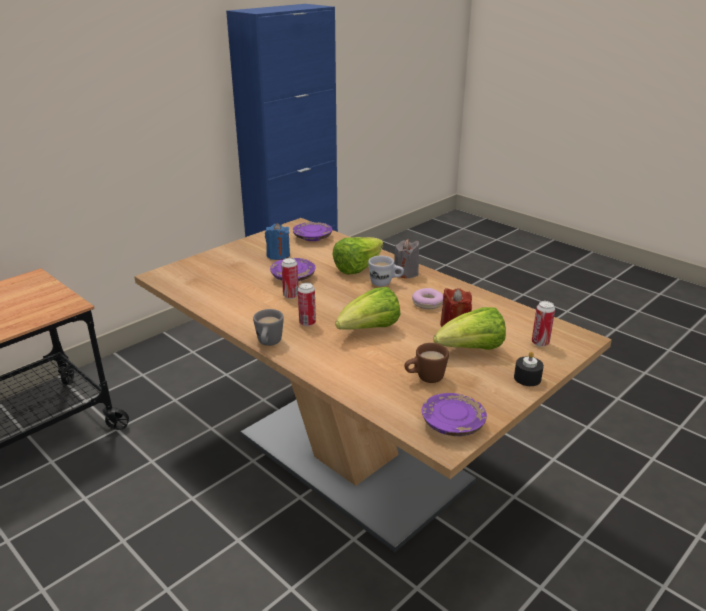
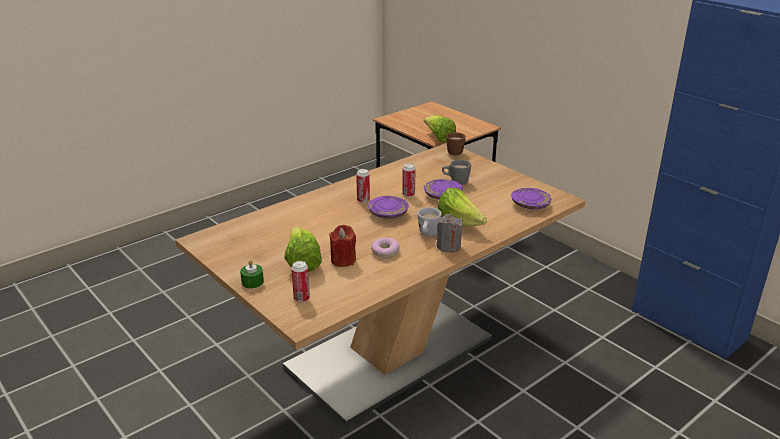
camera: 95 degrees right, 0 degrees up
(268, 344) = (337, 187): grey mug -> grey mug (455, 181)
(278, 255) = (487, 189): blue candle -> none
(369, 330) = (346, 223): lettuce -> lettuce (439, 138)
(424, 378) = (271, 239): brown mug -> brown mug (453, 151)
(452, 423) = (216, 244): purple plate -> purple plate (388, 213)
(527, 378) = (252, 282): black candle -> green candle

